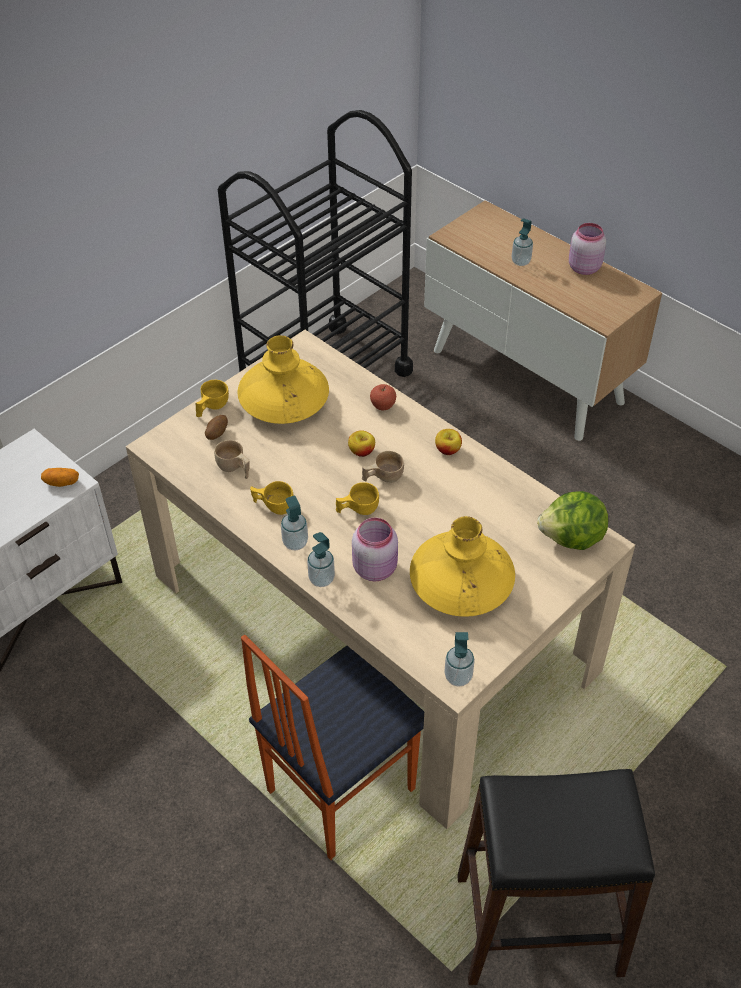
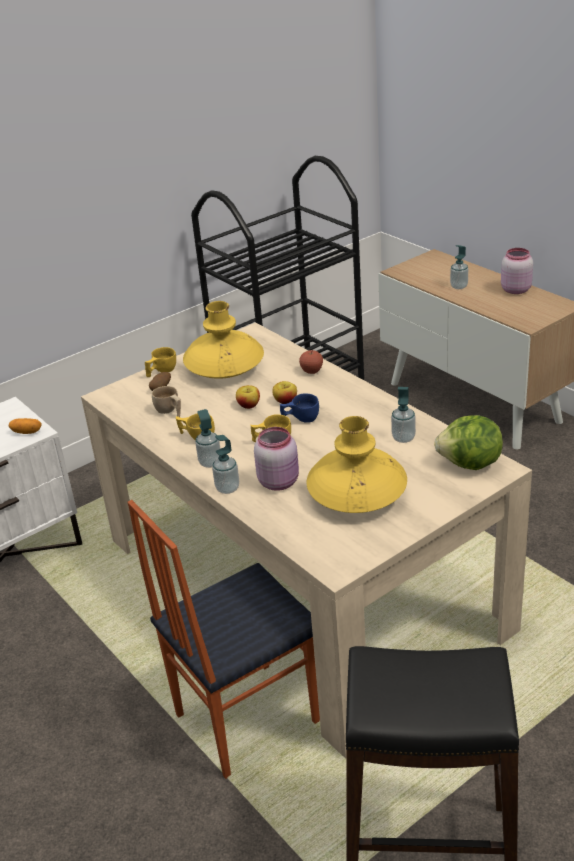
camera: 10 degrees right, 15 degrees down
(382, 478) = (300, 419): beige cup -> blue cup
(448, 450) = (364, 401): apple -> apple (248, 405)
(458, 677) = (340, 564): soap dispenser -> soap dispenser (403, 438)

